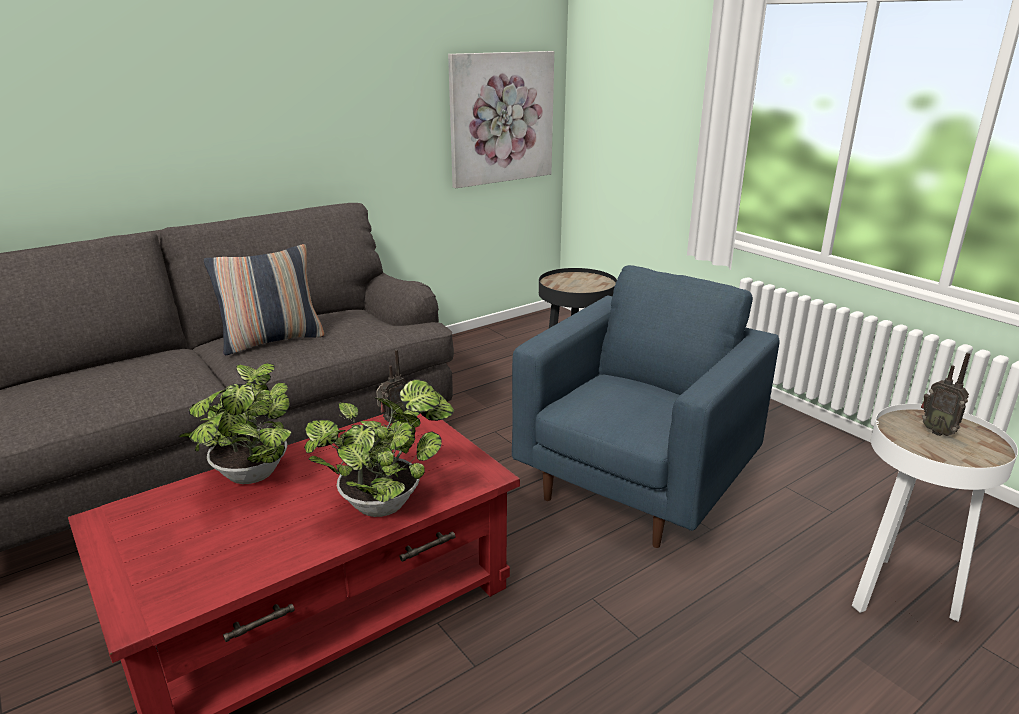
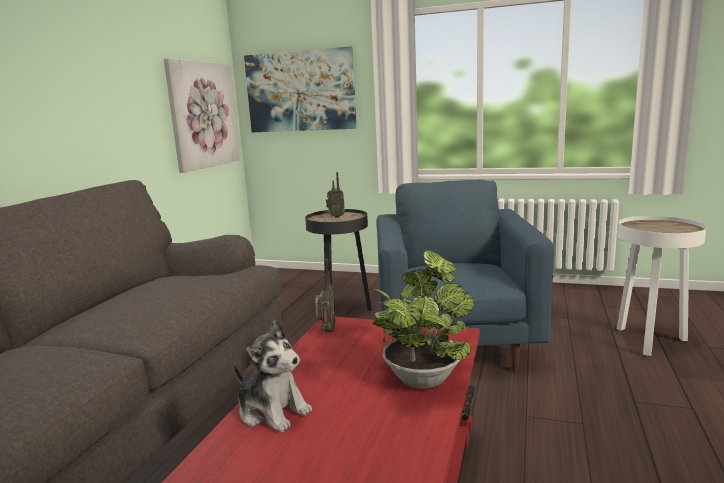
camera: 35 degrees left, 10 degrees down
(250, 477) = (272, 411): potted plant -> plush toy
(272, 340) = (136, 307): pillow -> none
(628, 96) = (300, 91): none -> picture
(937, 431) = (652, 226): radio -> radio (336, 216)

